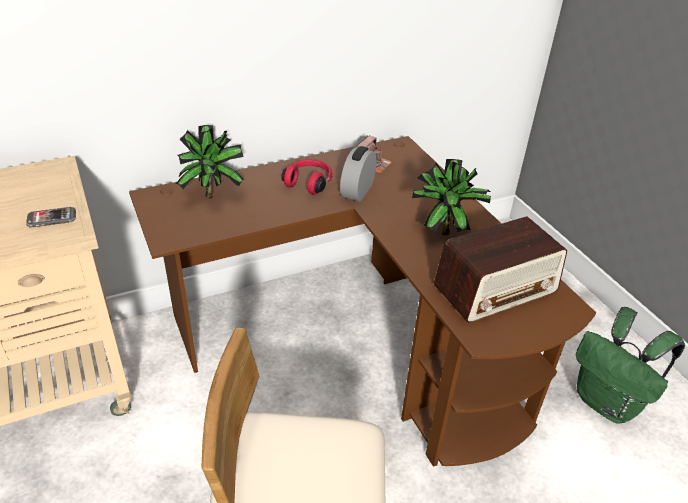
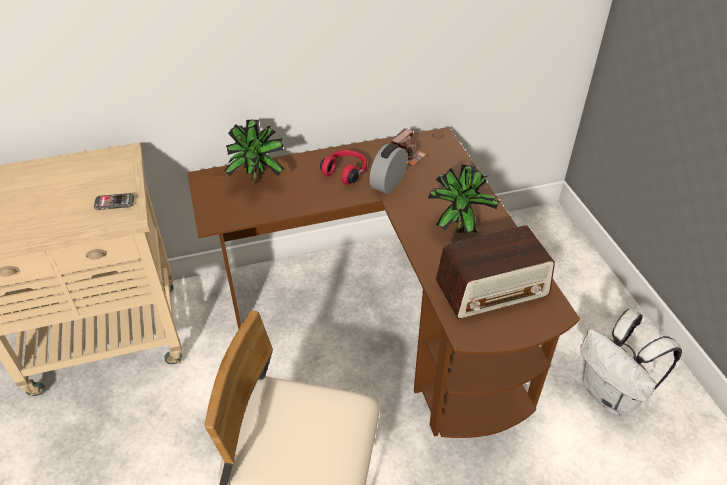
camera: 10 degrees right, 5 degrees up
(608, 403) = (611, 395): green backpack -> white backpack

